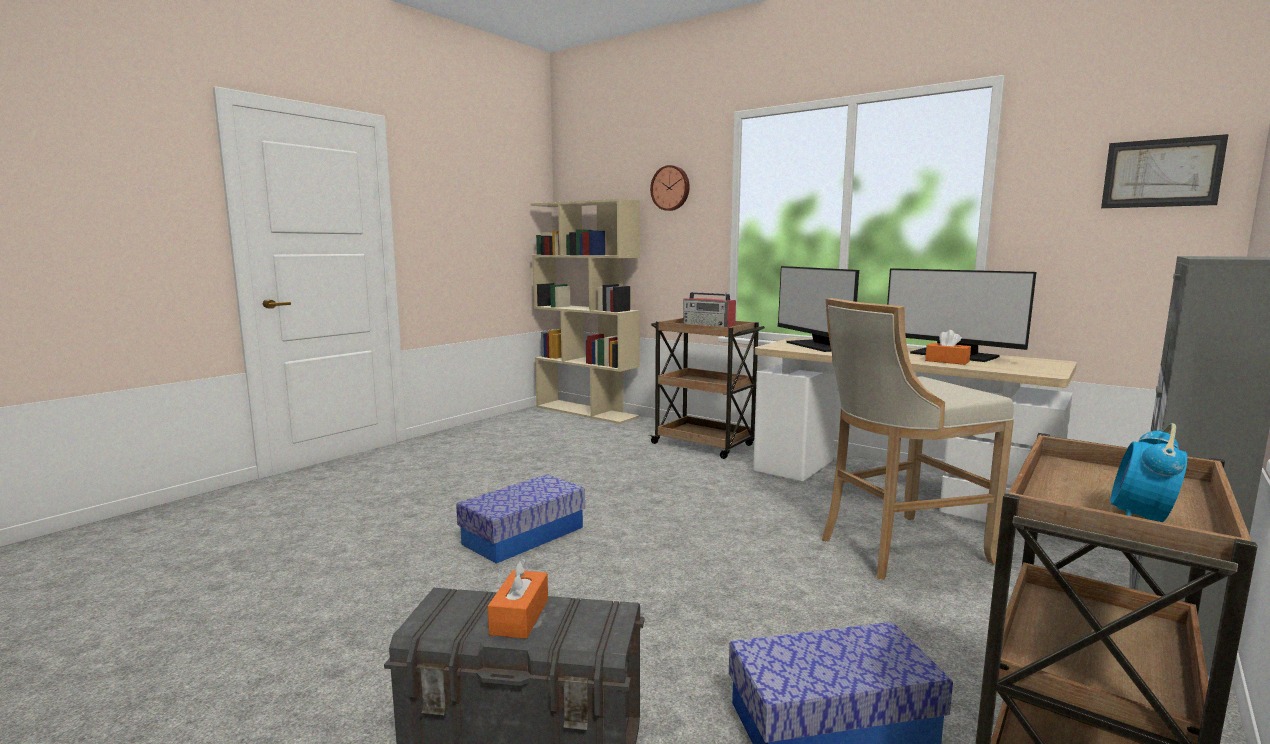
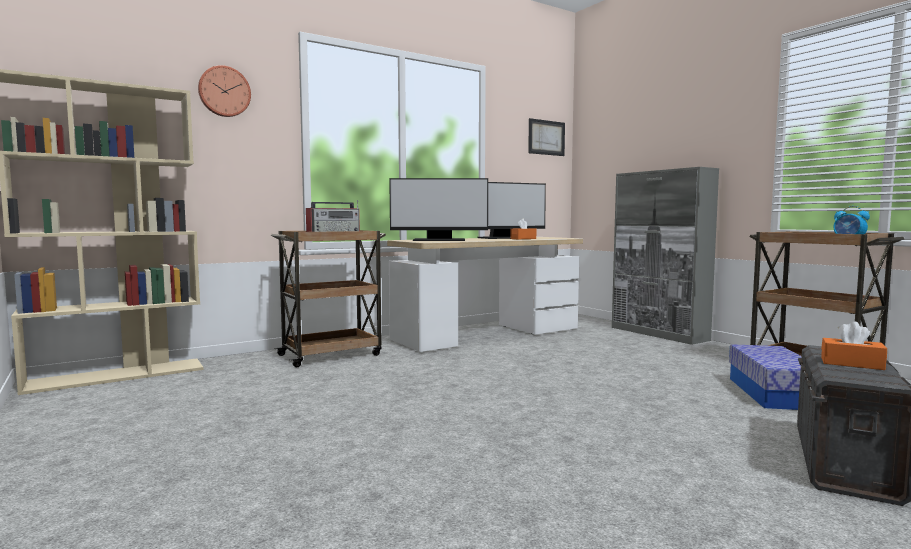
camera: 70 degrees left, 5 degrees down
(523, 535) = (493, 438): storage box -> none
(896, 549) = (579, 350): beige stool -> none

